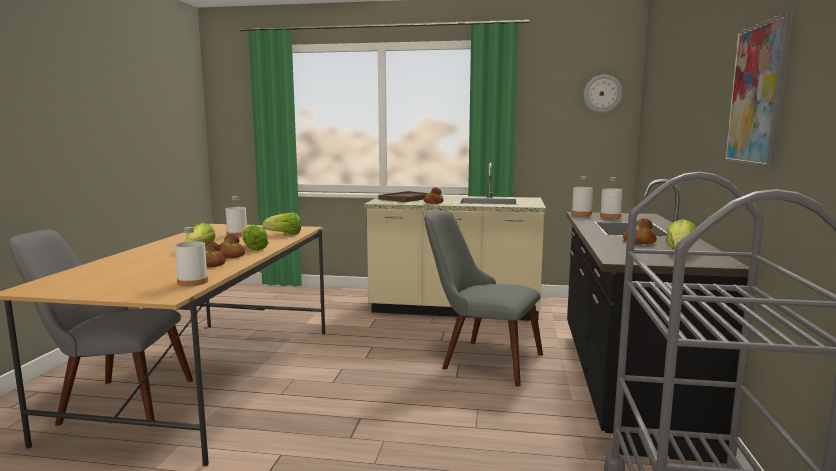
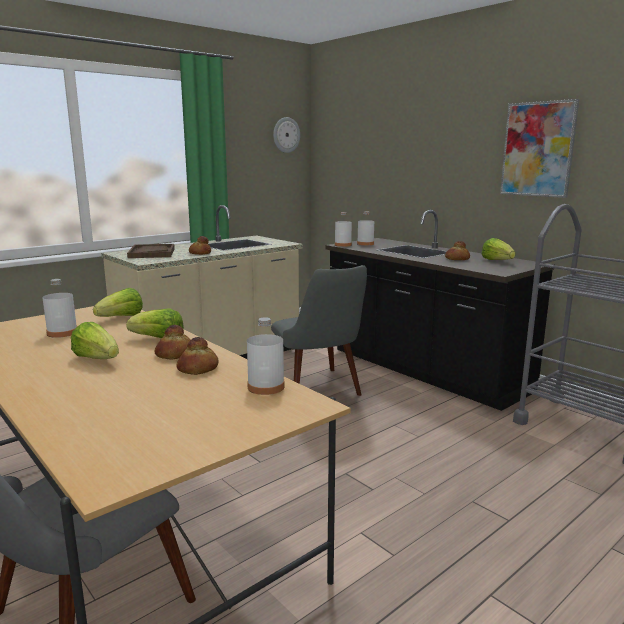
camera: 50 degrees left, 5 degrees up
(480, 359) = (319, 392): grey chair -> grey chair turned 90 degrees counterclockwise

